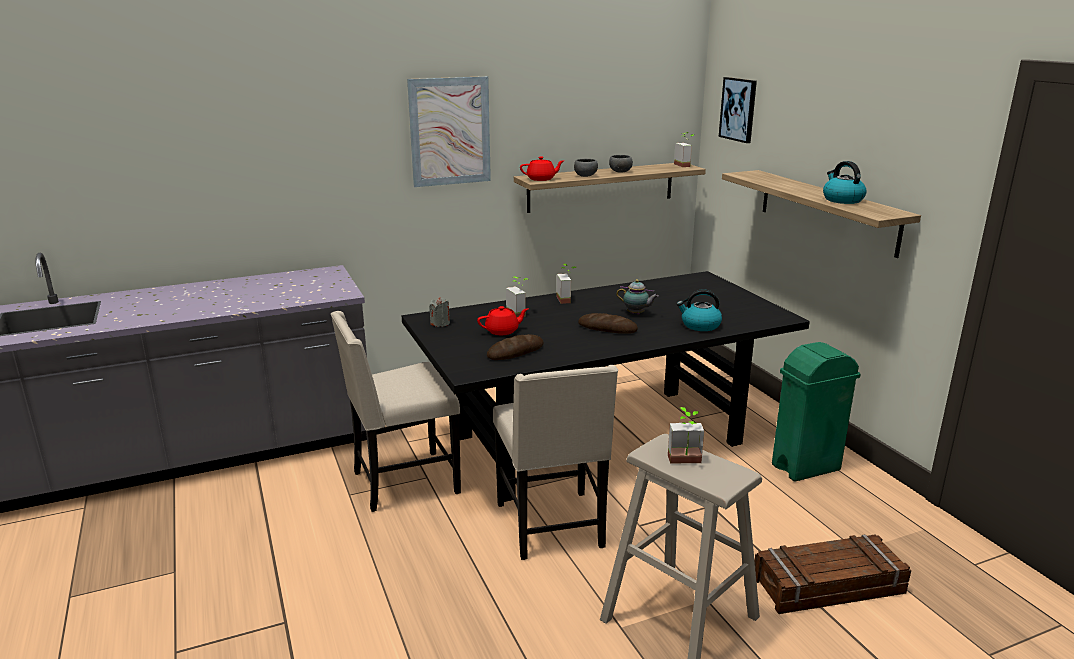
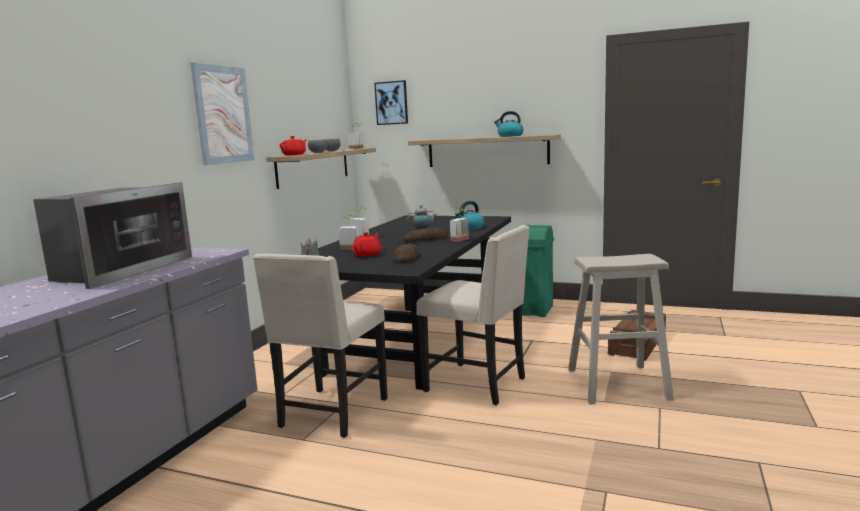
camera: 45 degrees left, 10 degrees down
(250, 292) = (120, 270): none -> microwave
(685, 462) = (616, 260): potted plant -> potted plant (462, 240)

